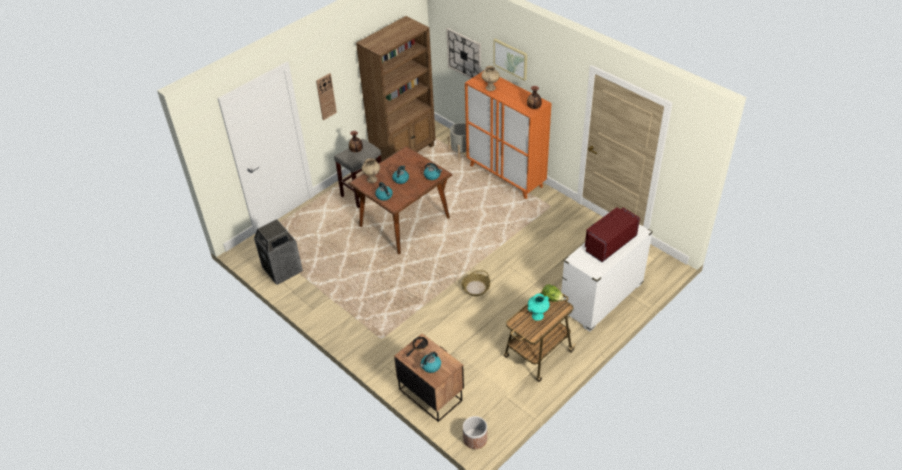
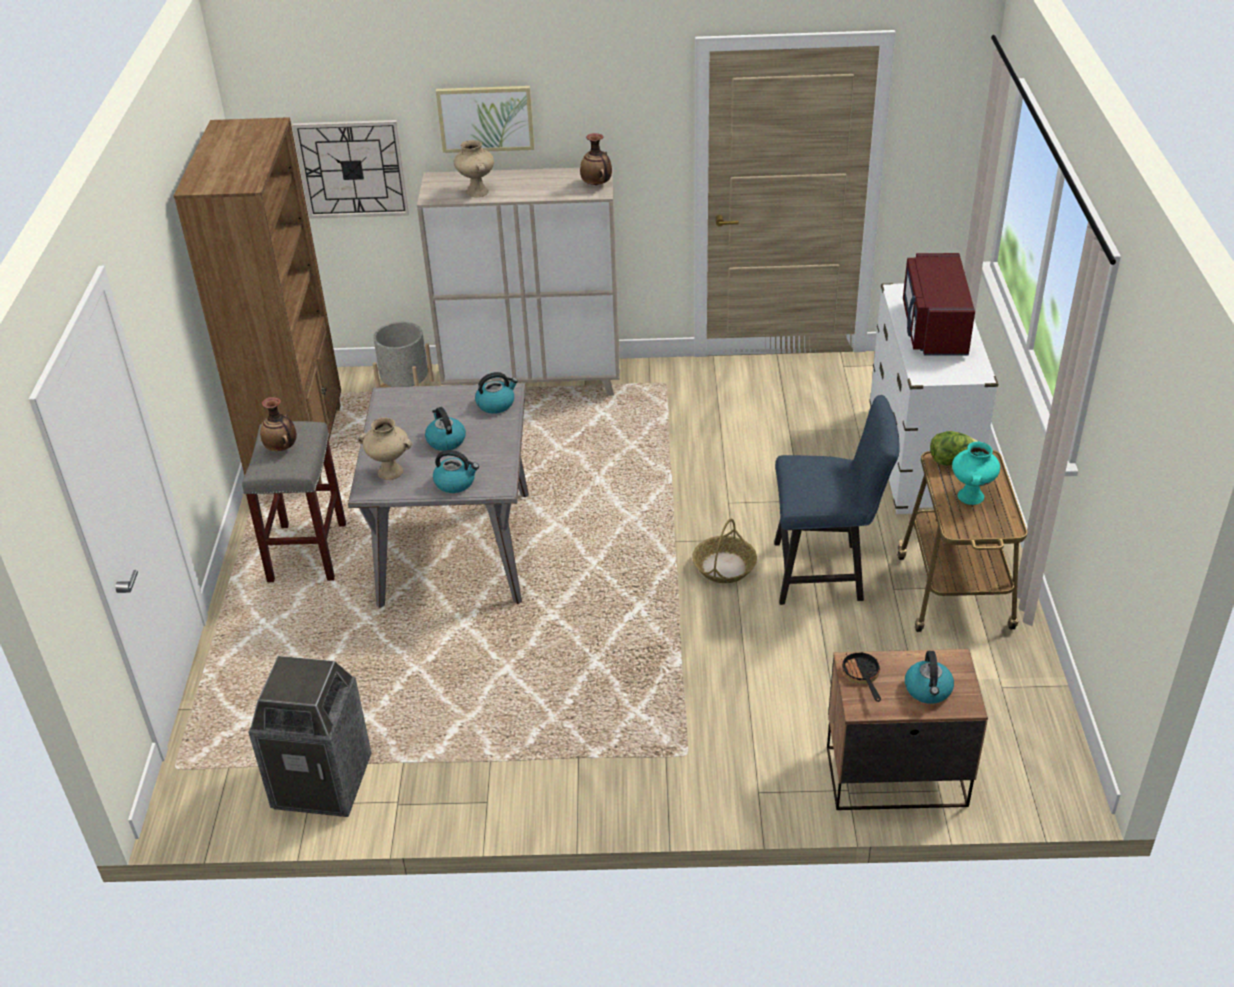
camera: 45 degrees left, 5 degrees down
(326, 96) = (166, 348): wall clock -> none
(404, 221) = (455, 548): brown dining table -> grey dining table
(475, 439) = (1056, 784): planter -> none
(505, 314) = (826, 572): none -> blue chair
(506, 176) = (533, 382): orange cabinet -> beige cabinet

